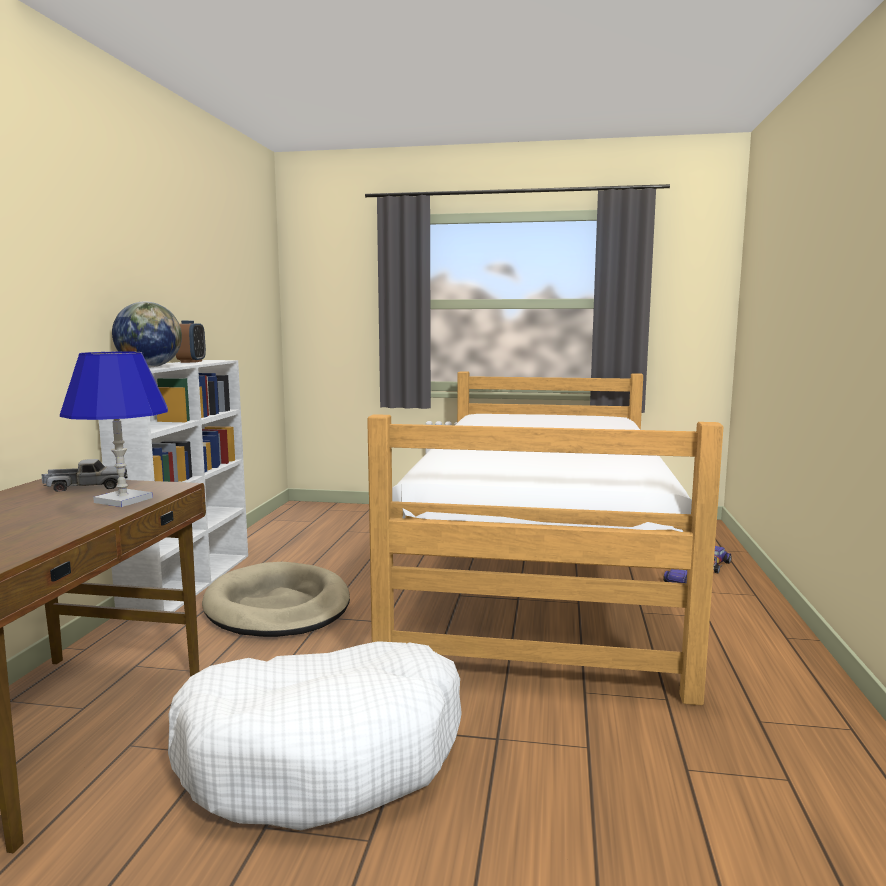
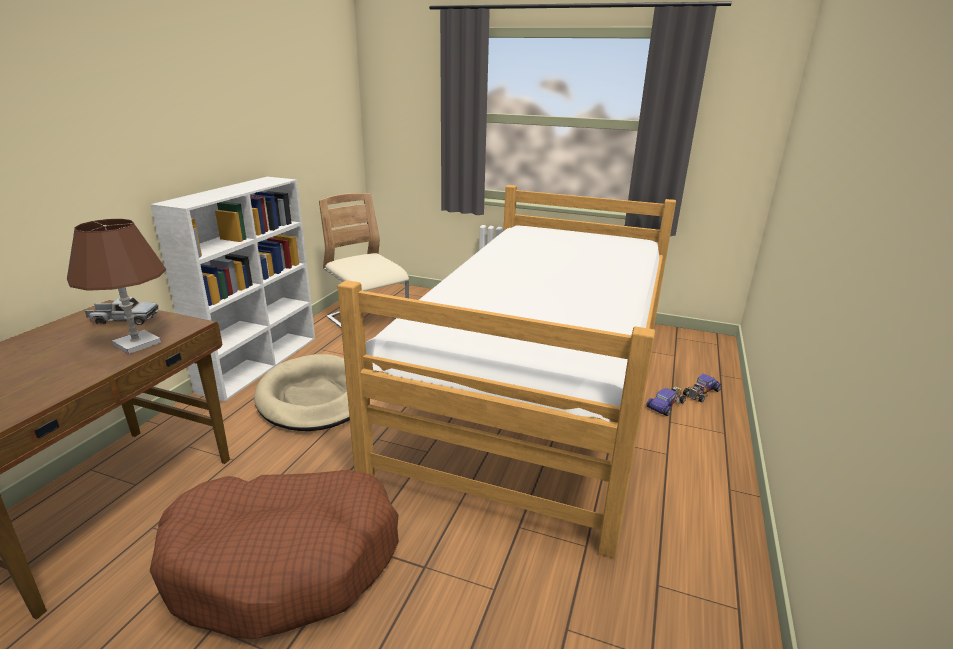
camera: 10 degrees right, 15 degrees up
(123, 500) = (136, 344): blue table lamp -> brown table lamp
(150, 367) = (202, 197): globe -> none
(191, 361) = (253, 183): alarm clock -> none
(305, 537) = (368, 321): none -> beige chair
(324, 754) = (285, 561): white dog bed -> brown dog bed

